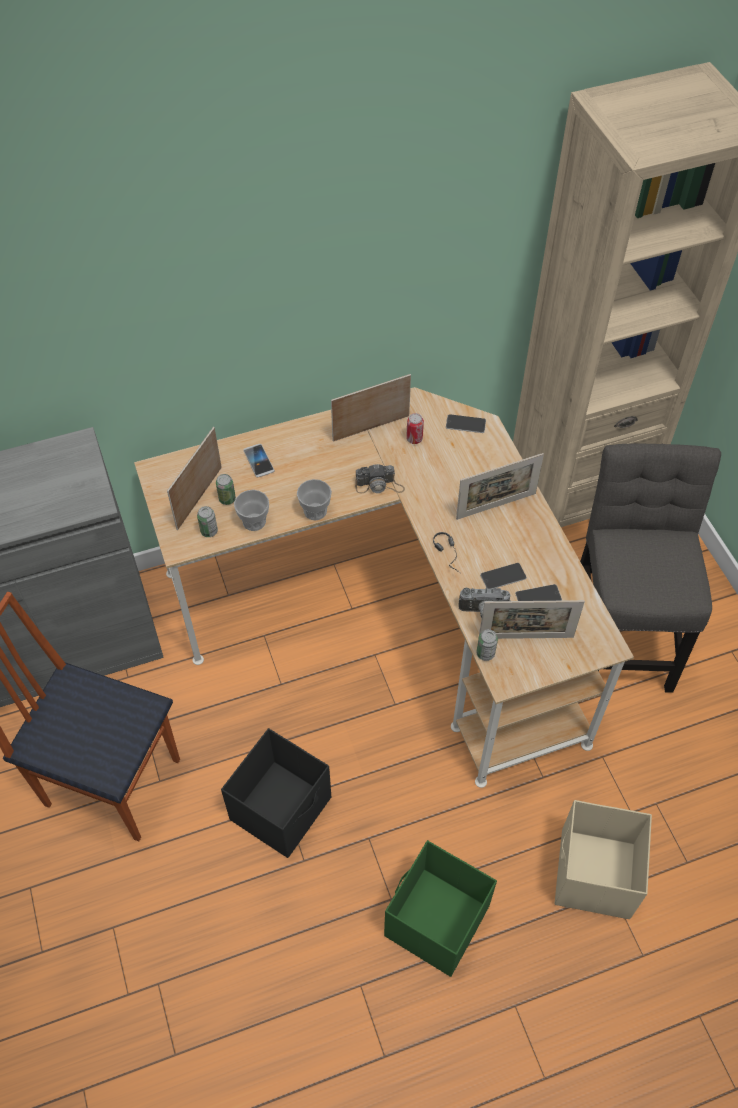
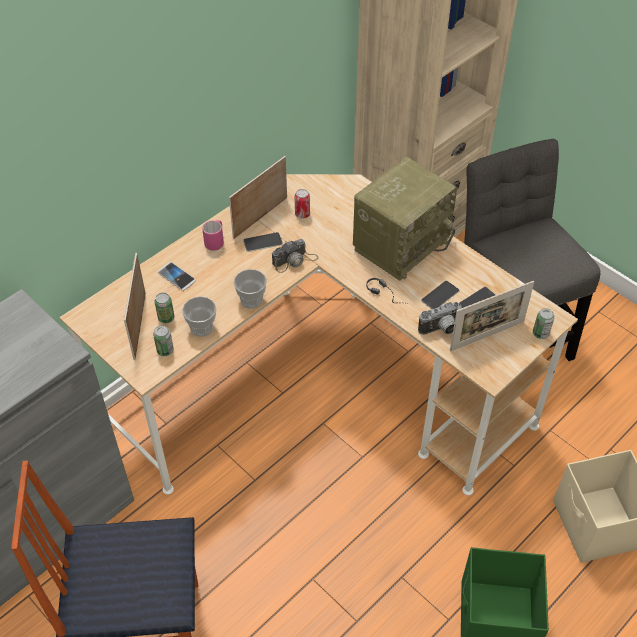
camera: 25 degrees left, 5 degrees down
(282, 808) = (313, 585): black storage box -> none
(314, 438) = (215, 242): none -> pink mug
(465, 424) = (338, 189): phone -> phone (263, 242)
(485, 653) = (462, 361): can -> can (540, 333)
(496, 506) = (401, 243): picture frame -> radio

